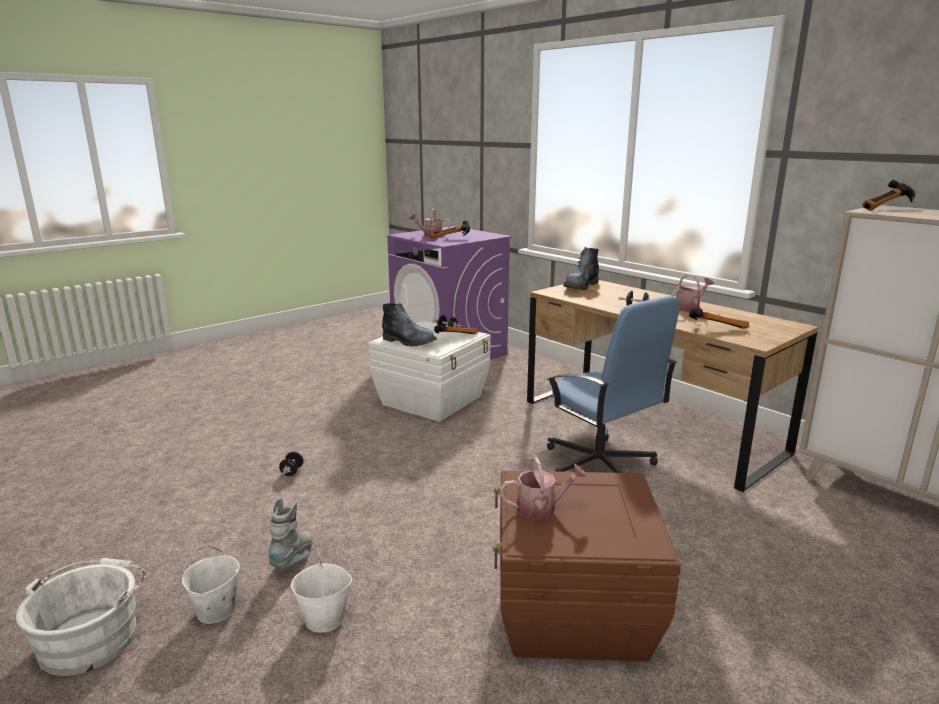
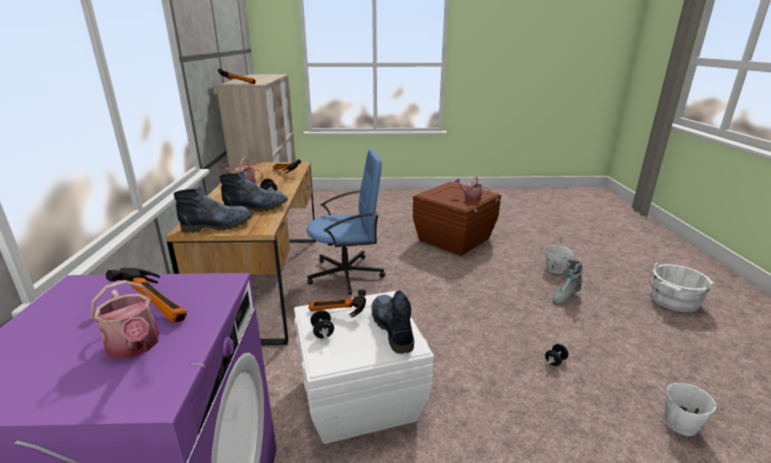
camera: 140 degrees left, 5 degrees up
(216, 611) = (608, 289): white bucket -> white bucket (680, 423)
(599, 465) = (347, 274): blue office chair -> blue office chair turned 75 degrees clockwise
(601, 299) = (258, 208): none -> boot

